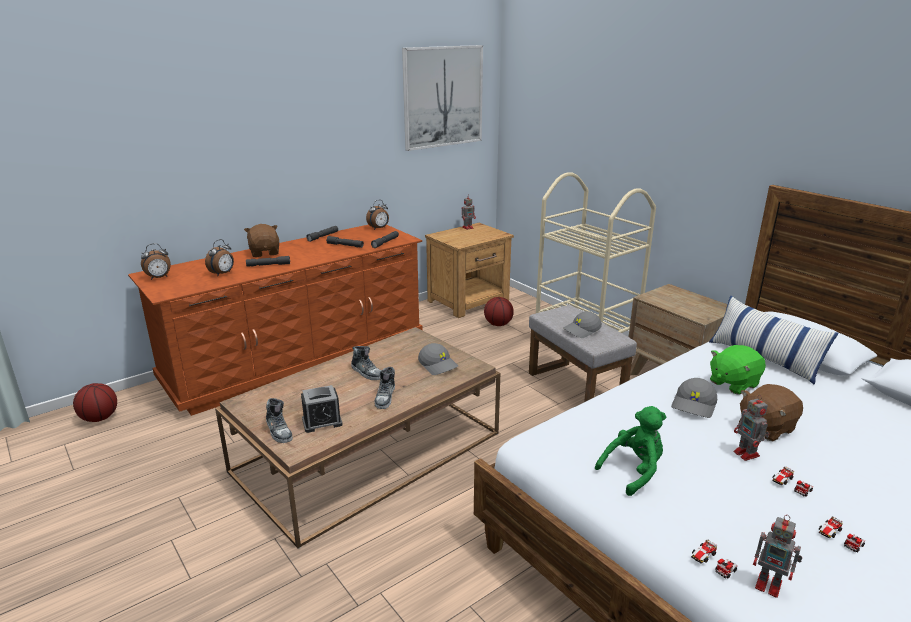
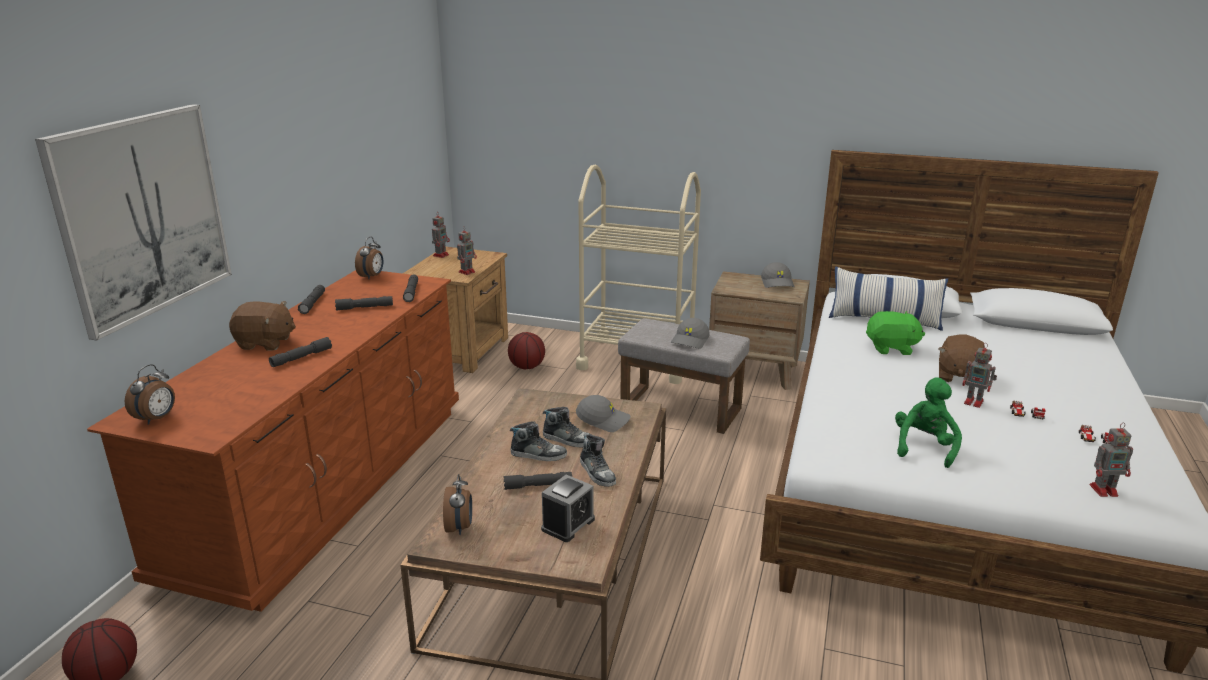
camera: 35 degrees left, 0 degrees up
(223, 274) = (252, 386): alarm clock -> alarm clock (459, 527)
(265, 252) = (265, 343): brown plush toy -> brown plush toy turned 150 degrees clockwise
(279, 431) = (534, 553): shoe -> shoe (568, 439)
(339, 391) = (538, 485): none -> grey flashlight
(443, 97) = (396, 87): picture -> picture (143, 216)
(468, 241) = (467, 272): none -> toy robot
(694, 405) = (892, 376): grey cap -> grey cap (778, 283)
(713, 563) = (1059, 492): toy car -> none
(733, 383) = (891, 348): green plush toy -> green plush toy turned 105 degrees counterclockwise

